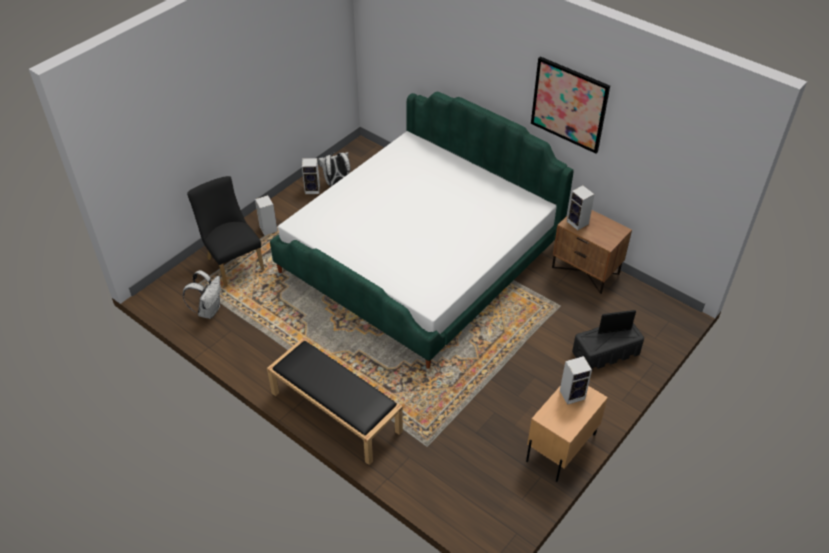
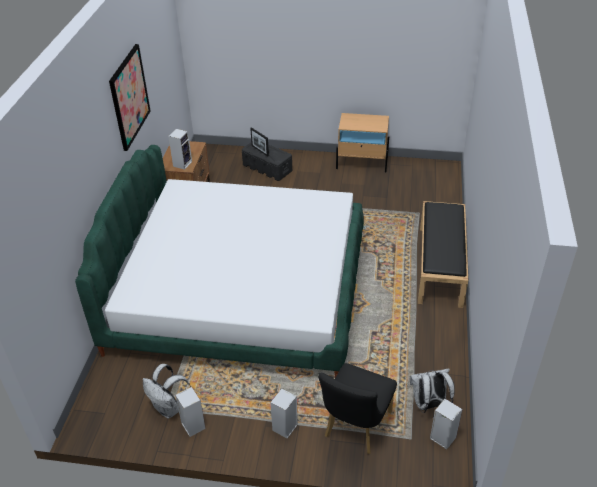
camera: 120 degrees left, 5 degrees down
(573, 394) = (353, 123): speaker -> speaker (441, 438)

